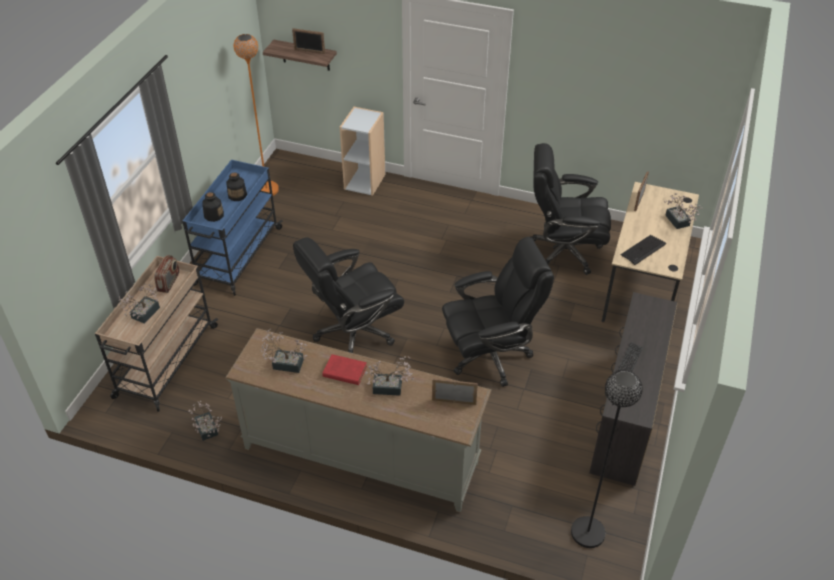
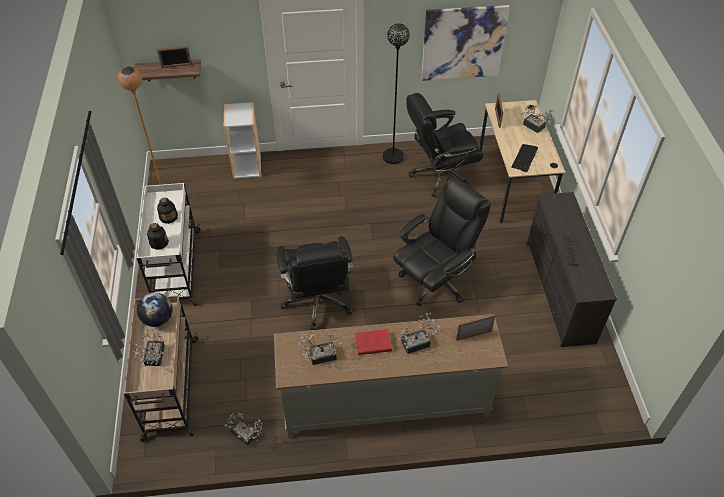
camera: 25 degrees left, 5 degrees up
(169, 282) = (158, 319): radio -> globe
(237, 256) = (176, 270): blue cart -> white cart
(354, 332) = (318, 301): black office chair -> black office chair turned 45 degrees counterclockwise
(587, 533) = (586, 394): black floor lamp -> black floor lamp (393, 157)
(623, 104) = (463, 43): none -> picture

